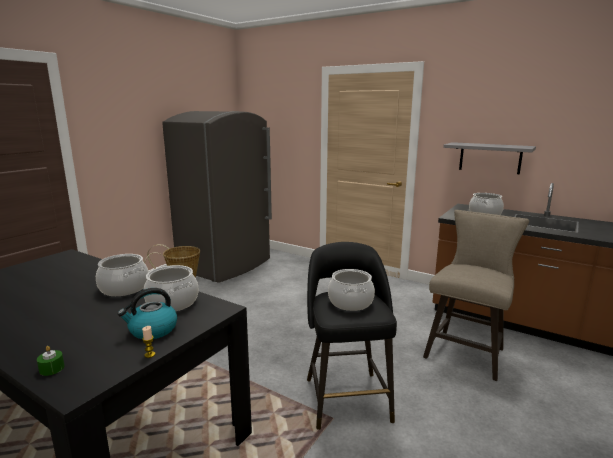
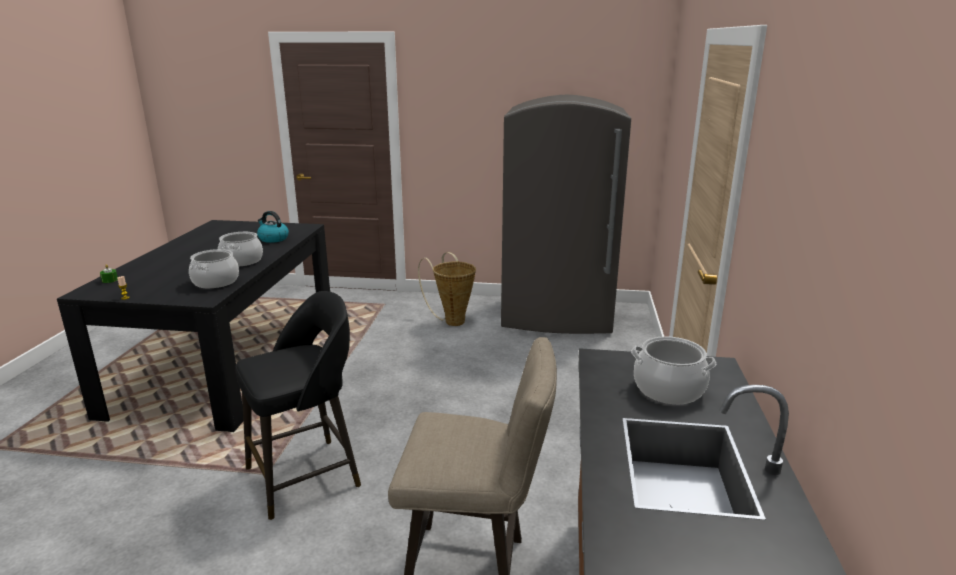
camera: 65 degrees right, 5 degrees up
(152, 330) = (164, 289): kettle -> kettle (273, 239)
(350, 302) = (289, 361): cooking pot -> none
(490, 158) = (776, 278): grey shelf -> none

